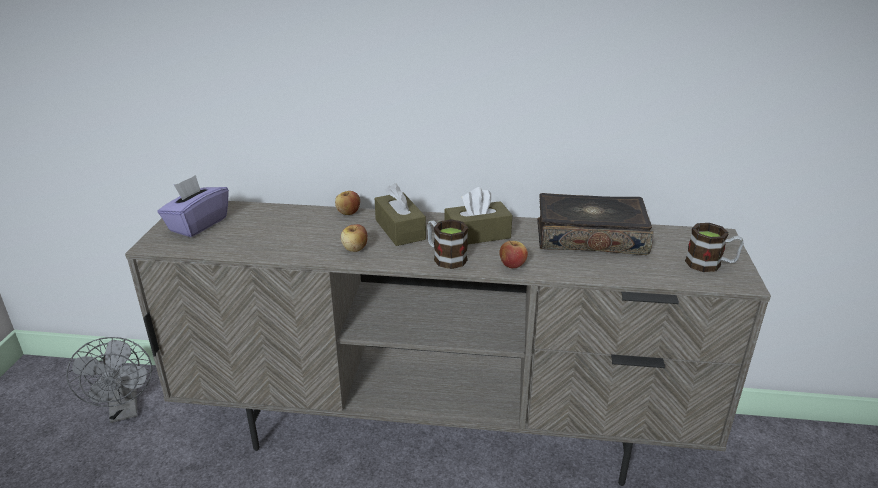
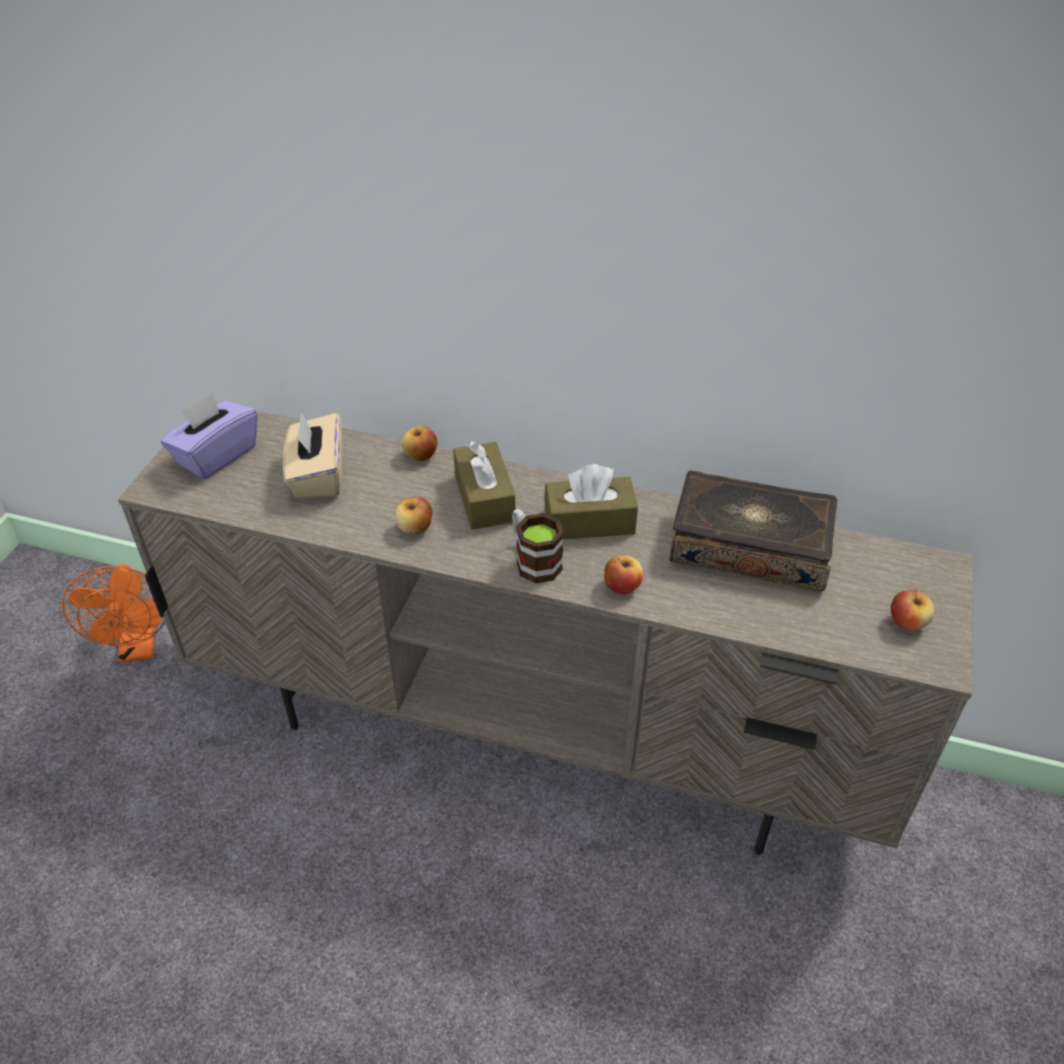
camera: 10 degrees right, 15 degrees up
(125, 411) = (139, 647): grey fan -> orange fan
(276, 228) = (318, 476): none -> beige tissue box
(710, 264) = (907, 622): mug -> apple

